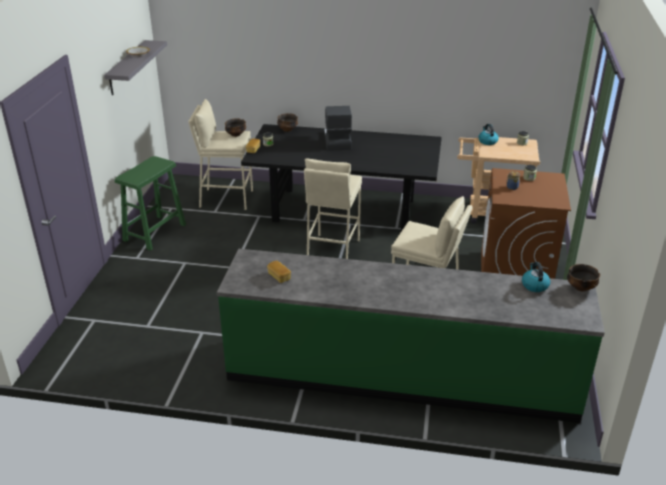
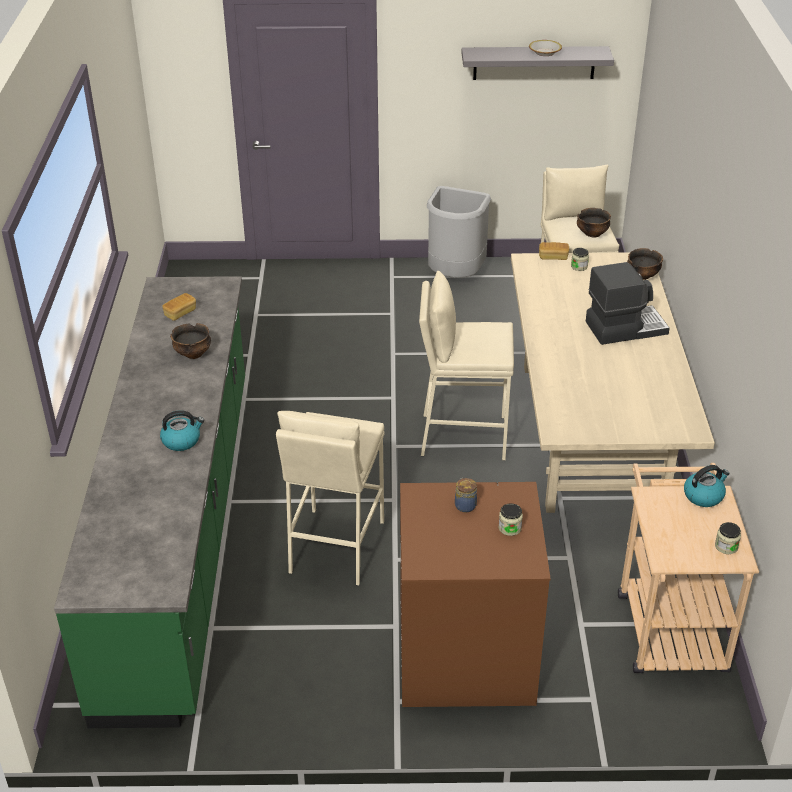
camera: 80 degrees right, 5 degrees up
(155, 232) = (455, 276): green stool -> grey trash can
(343, 210) = (589, 432): black dining table -> beige dining table
(534, 285) = (173, 536): kettle -> kettle (182, 440)
(581, 288) = (169, 588): bowl -> bowl (193, 353)

